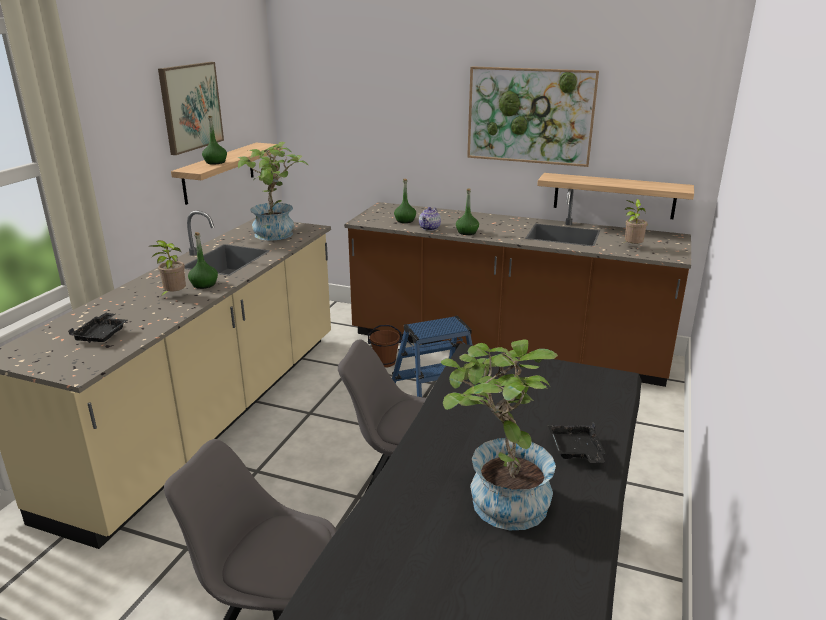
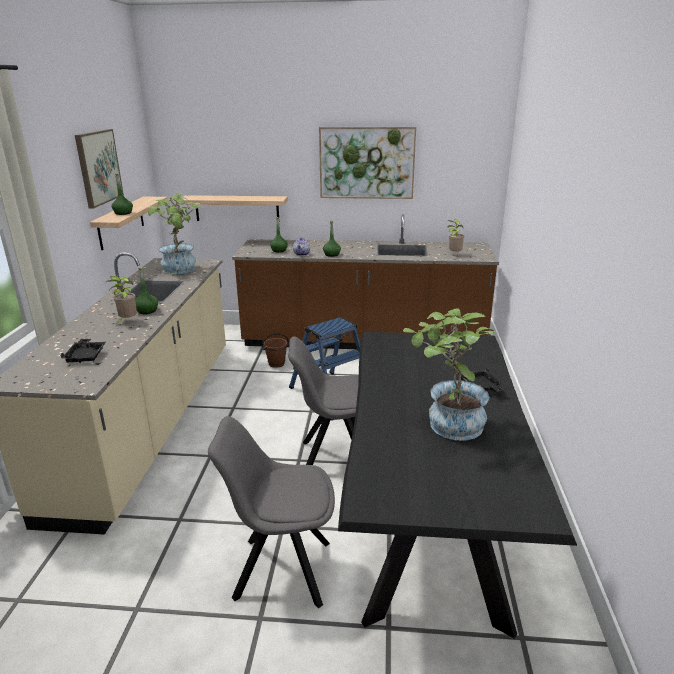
camera: 15 degrees left, 0 degrees up
(614, 196) = (432, 219): shelf -> shelf (237, 208)

